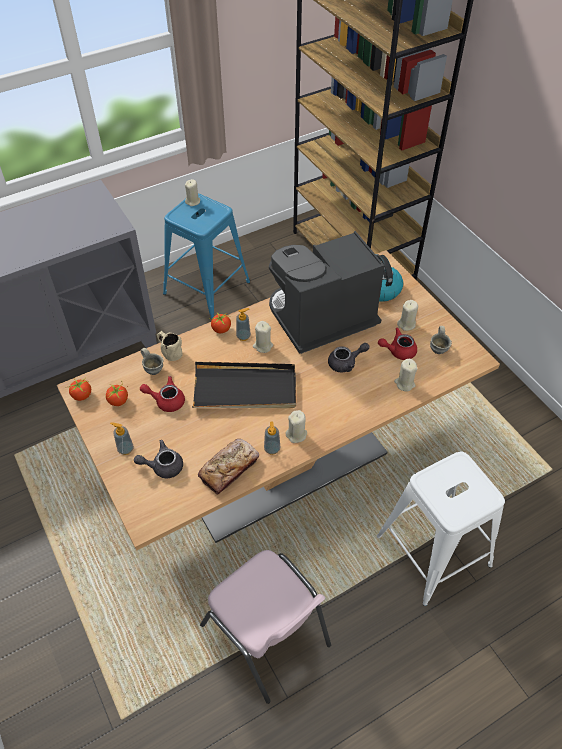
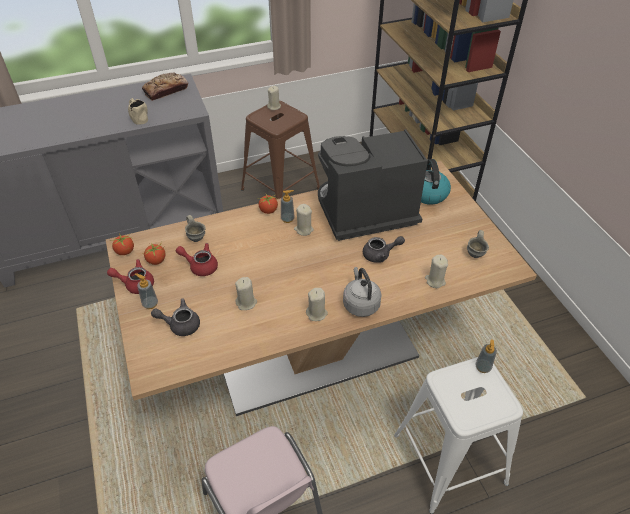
camera: 10 degrees right, 5 degrees down
(169, 351) = (215, 223): beige mug -> beige mug (138, 118)
(207, 288) = (280, 189): blue stool -> brown stool
(229, 469) = (243, 336): bread -> bread (166, 90)
(245, 389) = (277, 265): black tray -> none
(272, 449) = (289, 323): soap dispenser -> soap dispenser (483, 367)
(337, 418) = (360, 303): none -> grey kettle
(398, 351) = (434, 250): red teapot -> red teapot (135, 284)
(406, 324) = (448, 227): beige candle -> beige candle (246, 303)

